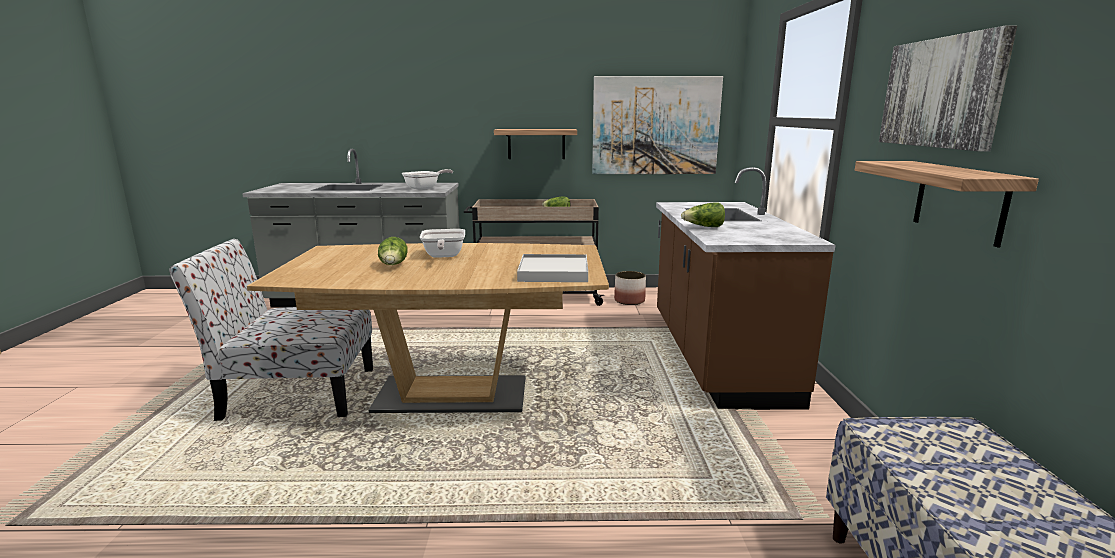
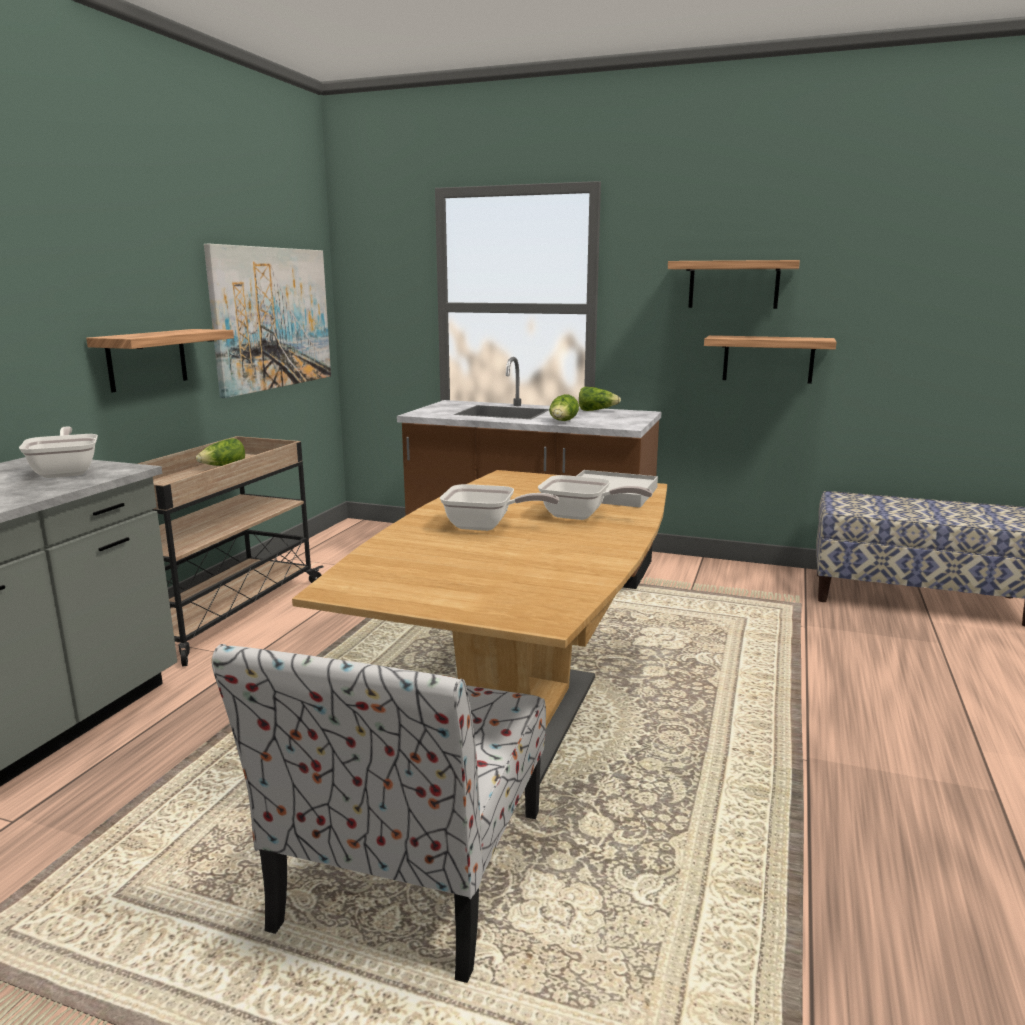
camera: 70 degrees left, 0 degrees up
(393, 265) = (516, 551): lettuce -> lettuce (596, 410)
(481, 271) = (581, 516): none -> frying pan
(629, 300) = (325, 565): planter -> none
(942, 93) = (733, 284): picture -> shelf

